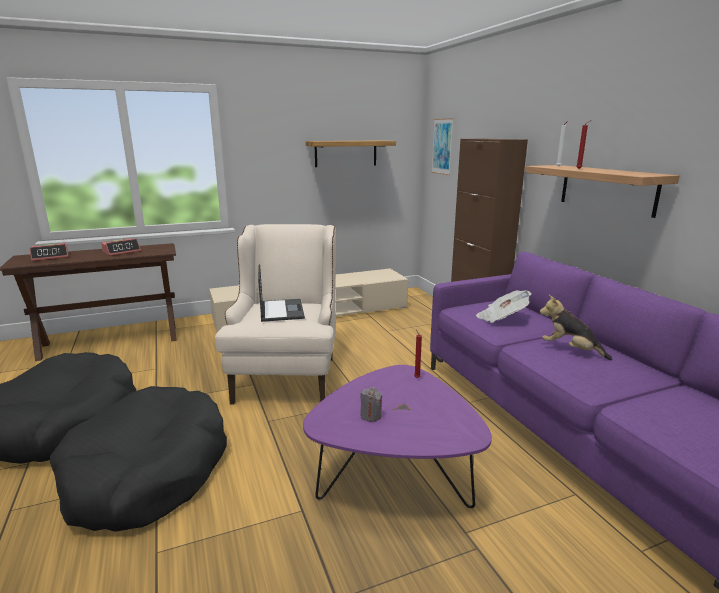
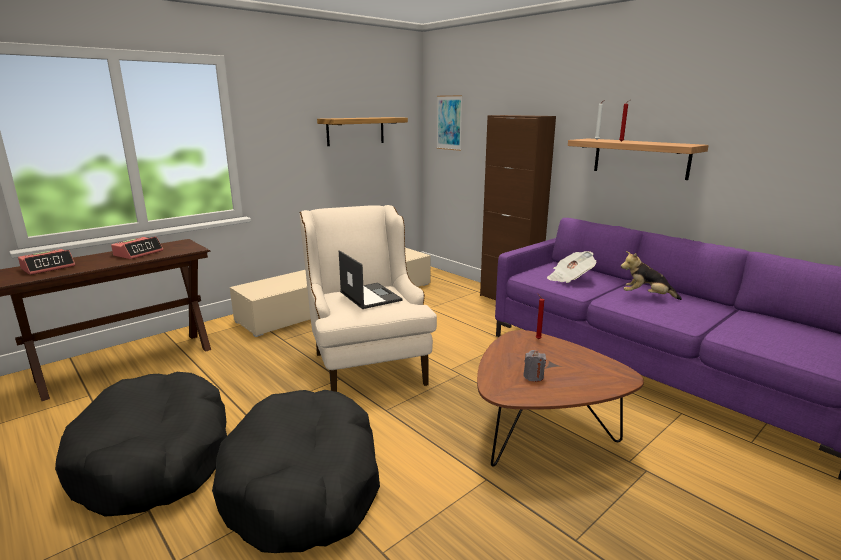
camera: 20 degrees left, 0 degrees up
(395, 477) = (541, 433): purple coffee table -> brown coffee table

